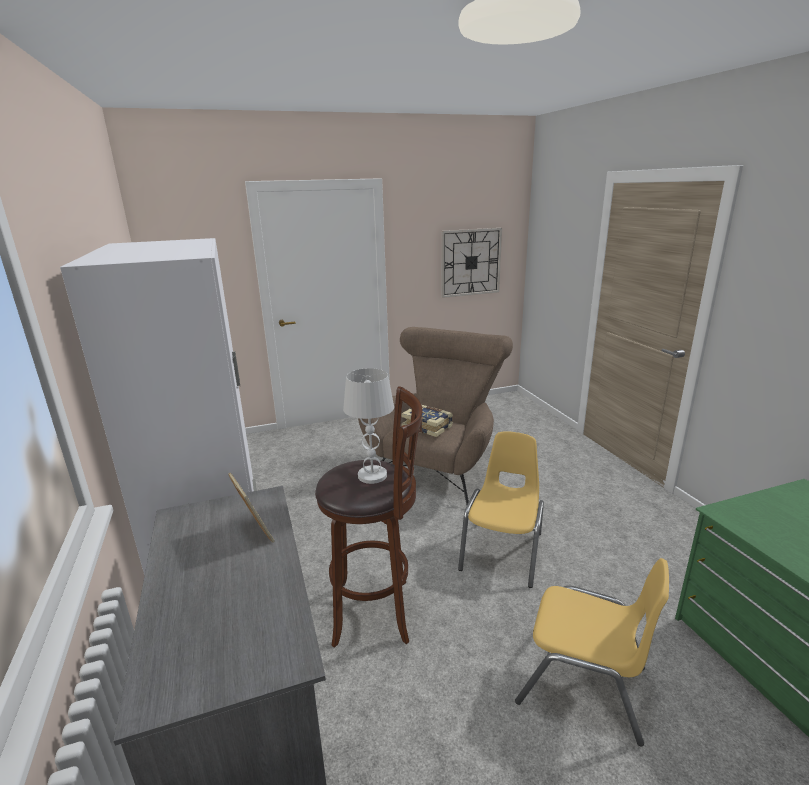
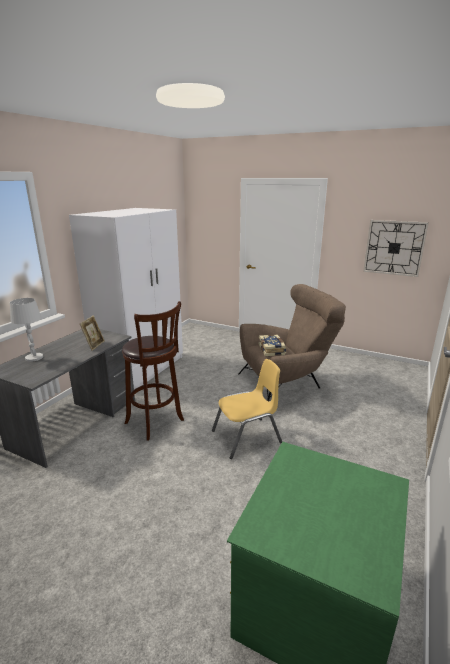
camera: 45 degrees right, 0 degrees up
(372, 476) = (151, 343): white table lamp -> white table lamp (34, 357)
(582, 684) = (181, 505): yellow chair -> none

